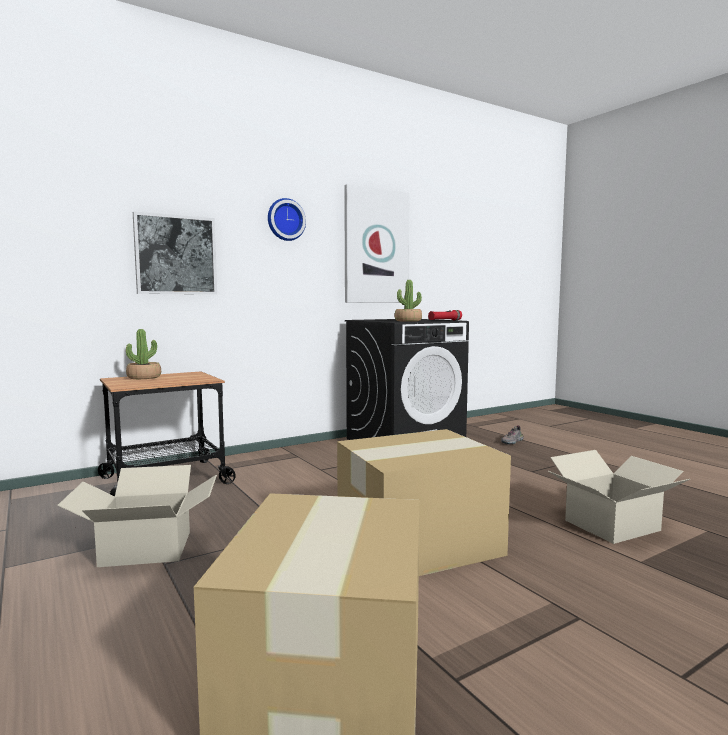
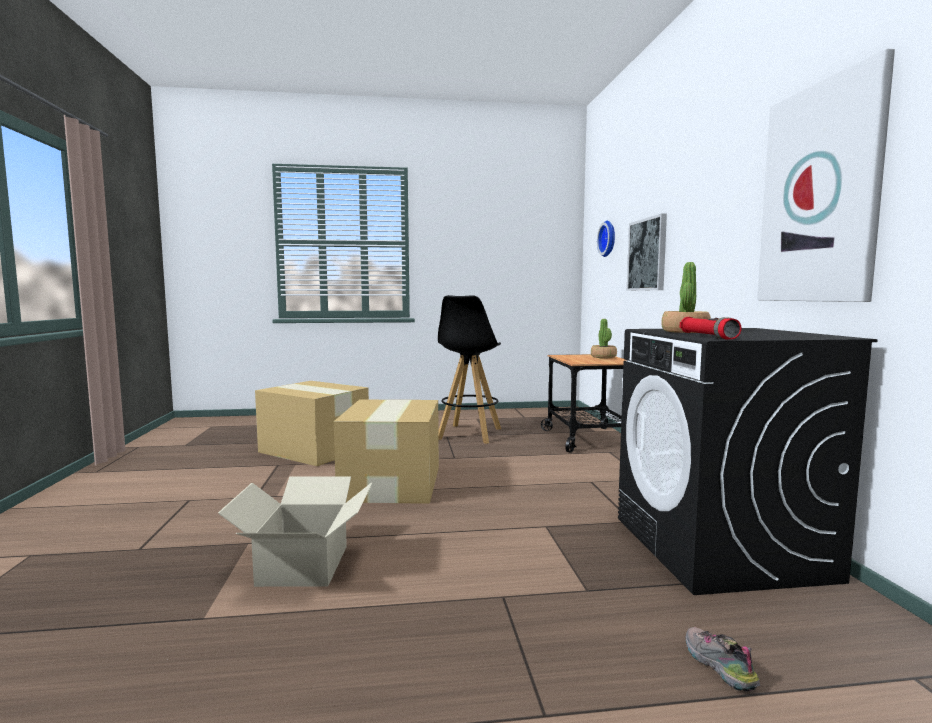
camera: 115 degrees right, 0 degrees up
(146, 549) = (469, 434): cardboard box -> black stool
(285, 220) = (713, 193): wall clock -> wall clock (609, 238)

